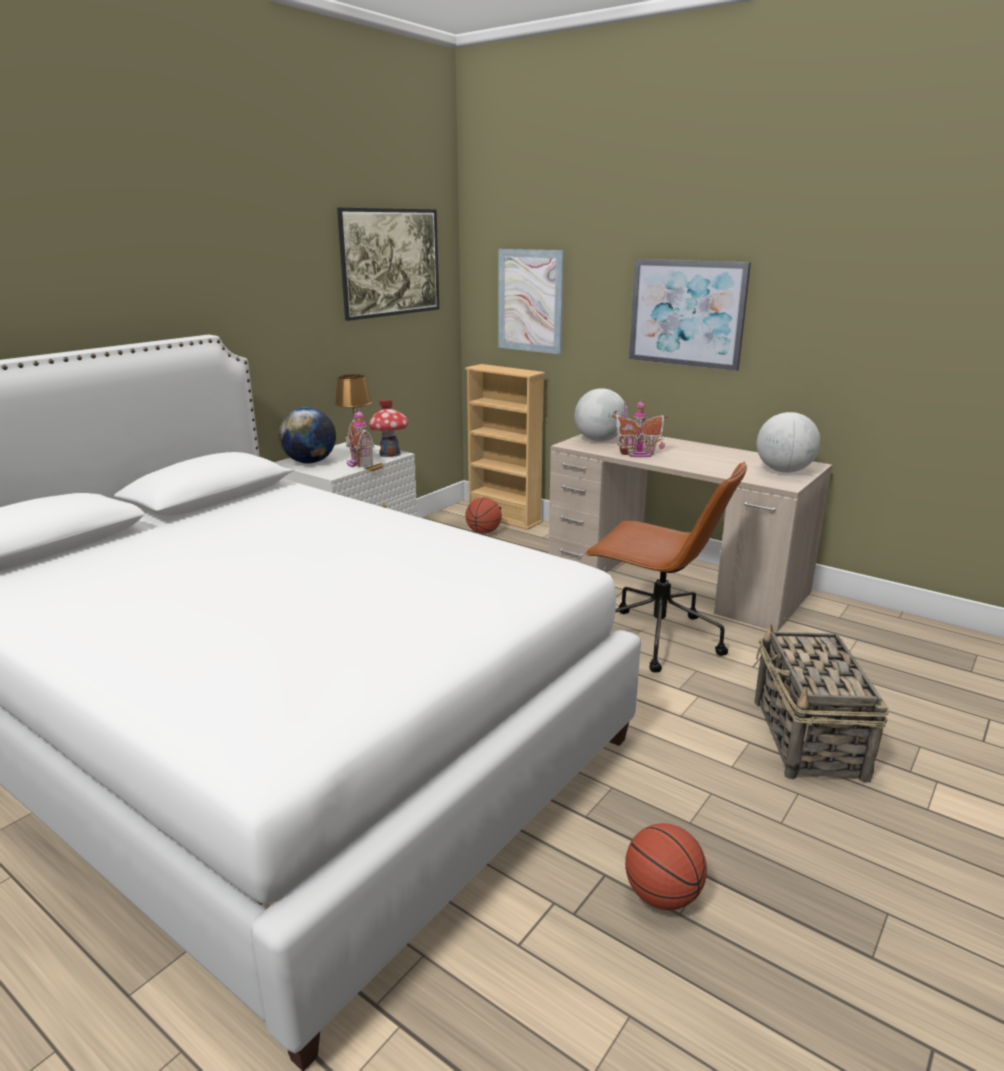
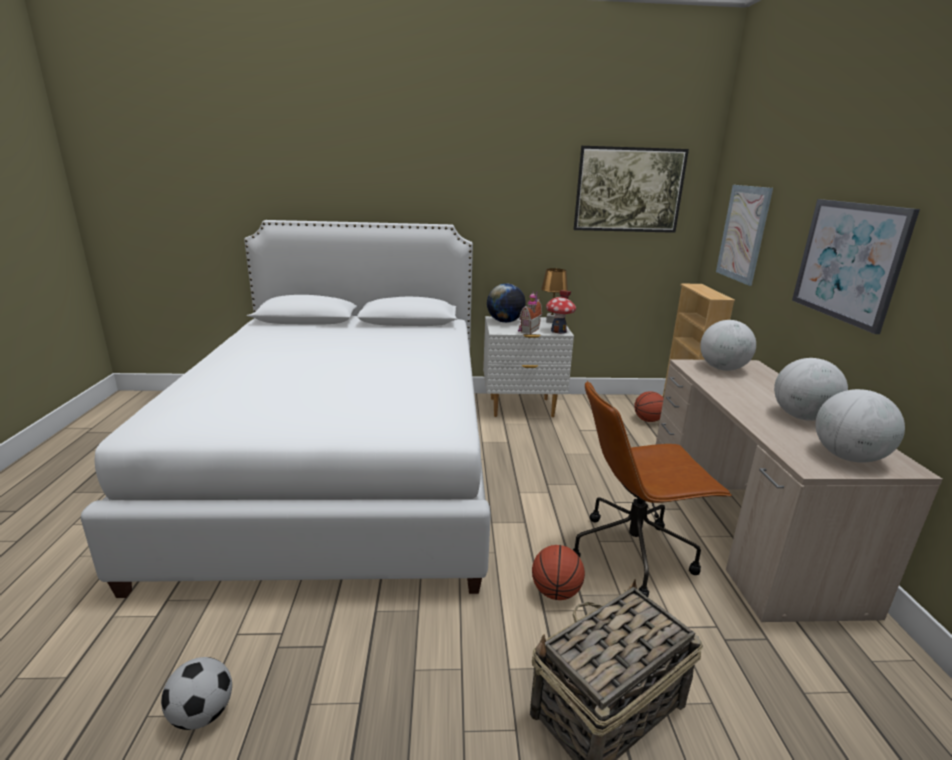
camera: 50 degrees right, 0 degrees up
(630, 1013) = (202, 714): none -> football
(637, 454) = (727, 388): toy house -> none
(655, 639) = (633, 553): brown office chair -> brown office chair turned 90 degrees clockwise
(662, 895) = (322, 686): basketball -> basketball (556, 592)
(714, 456) = (802, 417): none -> globe

